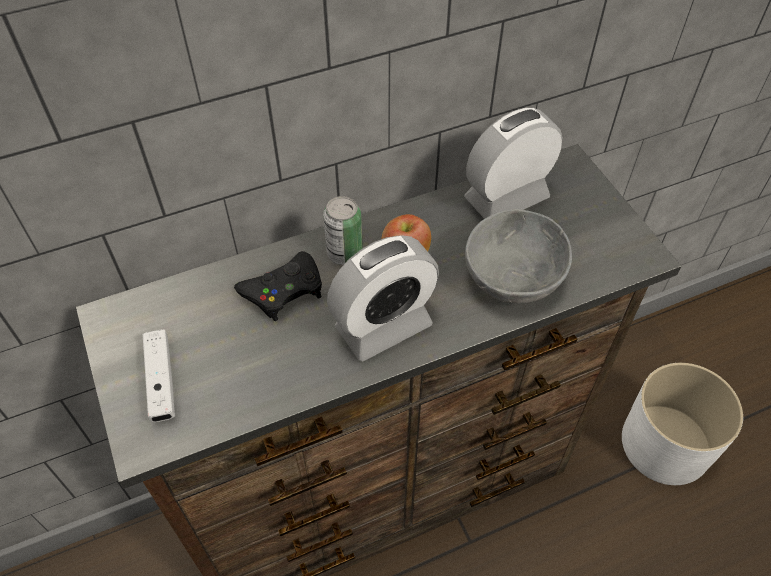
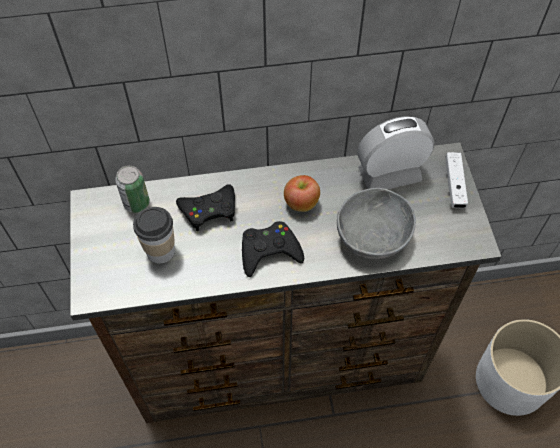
camera: 15 degrees right, 5 degrees up
(161, 381) = (112, 255): white game controller -> white game controller (454, 184)
(230, 359) = (160, 251): none -> cup
(344, 253) = (259, 192): can -> can (136, 203)
(383, 326) = (269, 251): alarm clock -> black game controller

